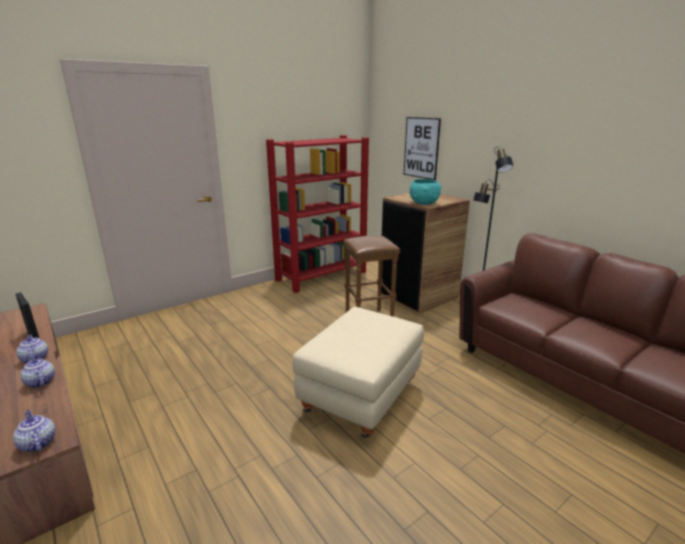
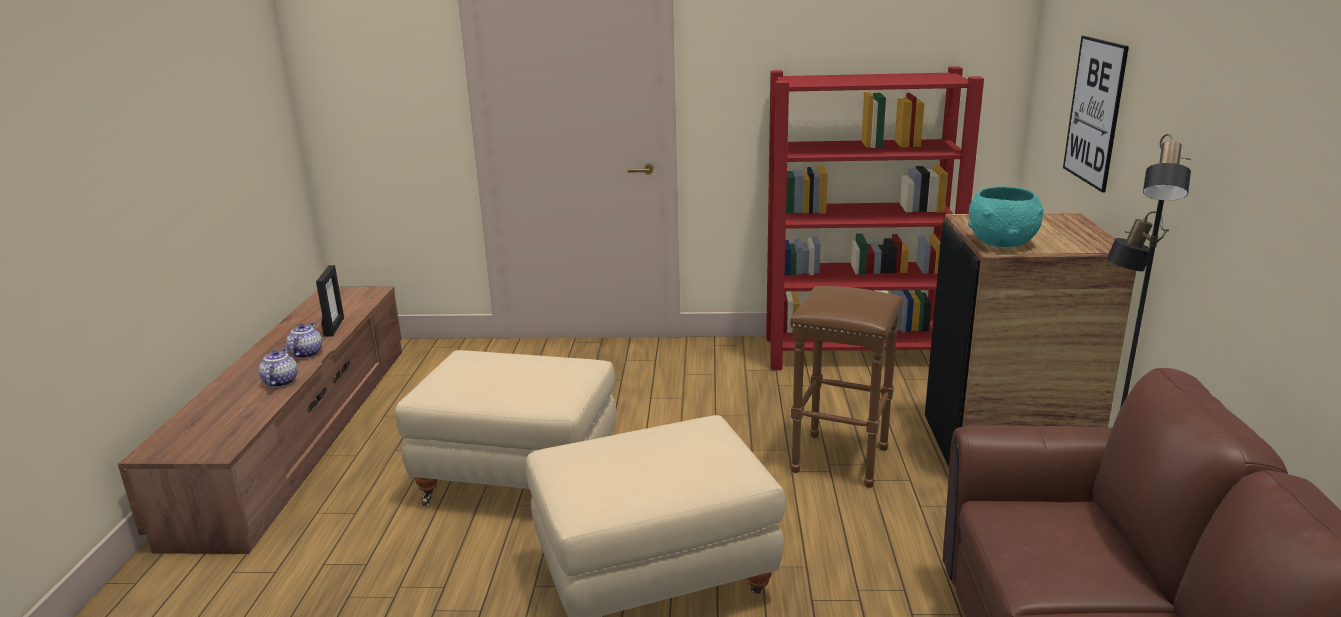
camera: 40 degrees right, 0 degrees up
(37, 443) = (206, 446): teapot -> none
(233, 384) = (519, 479): none -> beige ottoman

